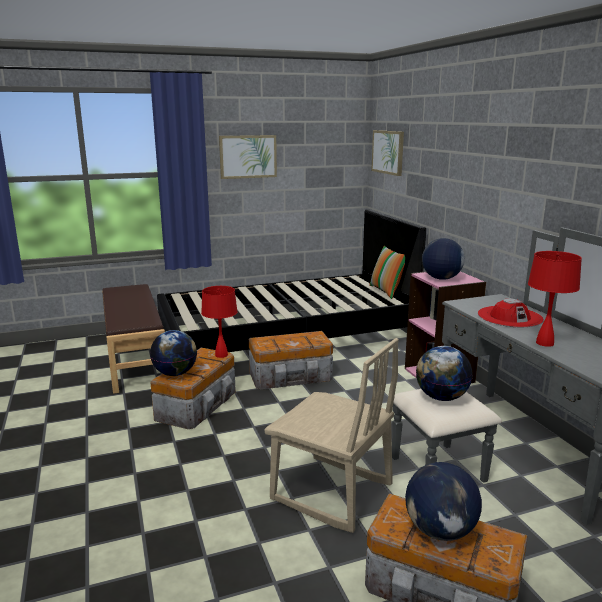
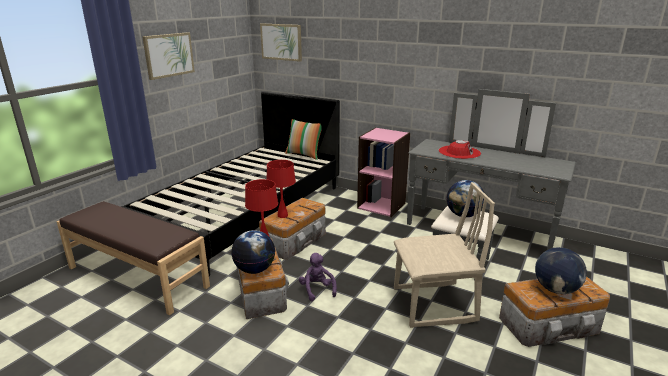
camera: 40 degrees left, 5 degrees up
(243, 425) = (317, 290): none -> purple plush toy
(441, 278) = (384, 136): globe -> none
(544, 343) = (502, 163): red table lamp -> red table lamp (282, 215)

